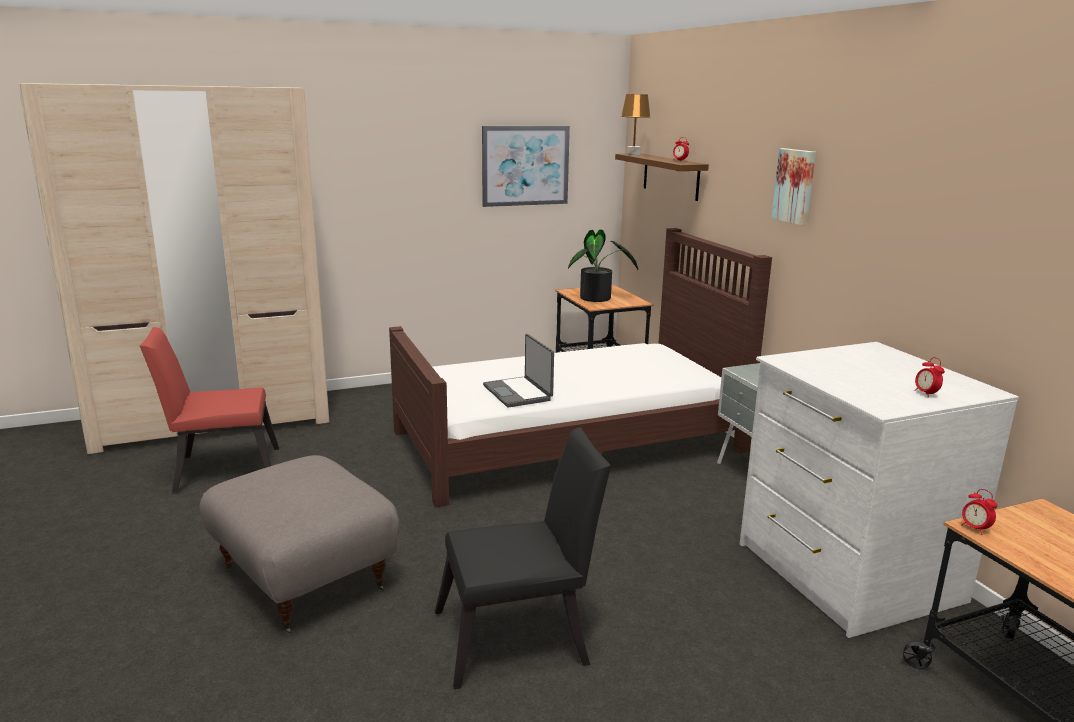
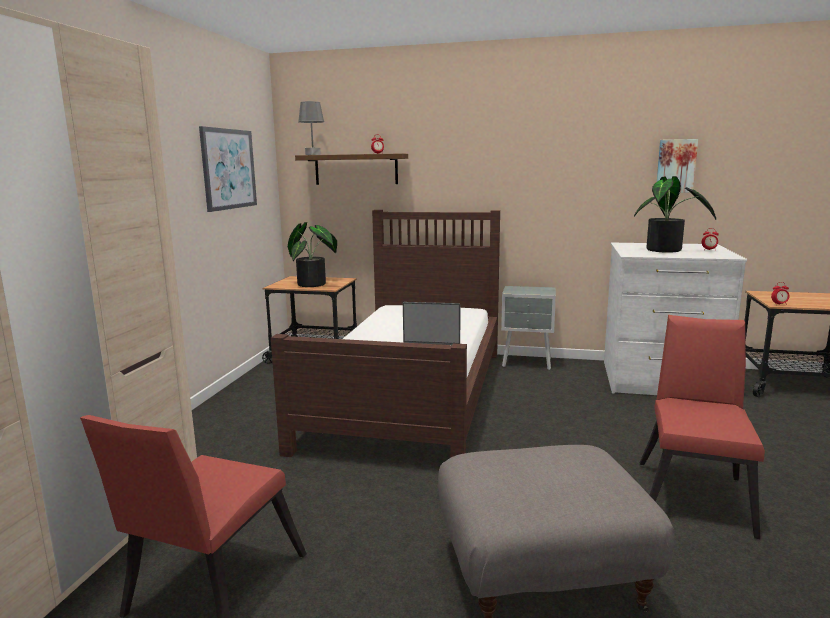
camera: 55 degrees left, 5 degrees down
(521, 637) = (694, 493): black chair -> red chair
(633, 154) = (313, 154): brown table lamp -> grey table lamp
(795, 186) = (513, 157): picture -> picture (676, 166)
(858, 373) = (667, 250): none -> potted plant

